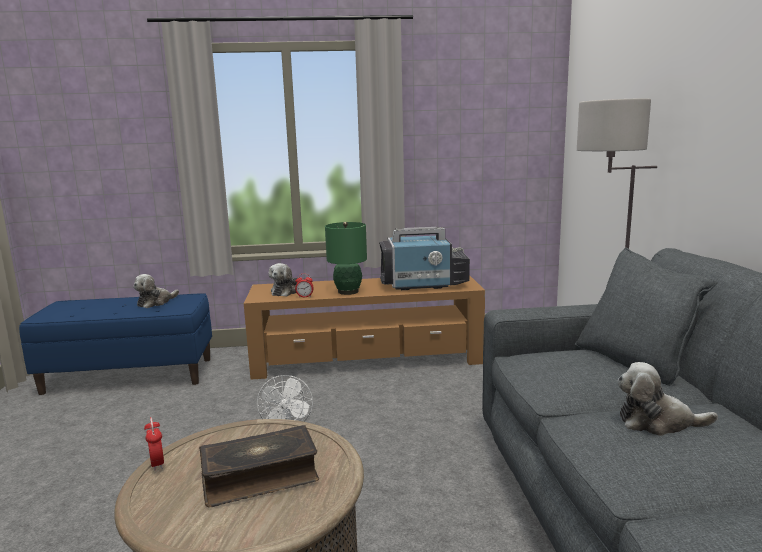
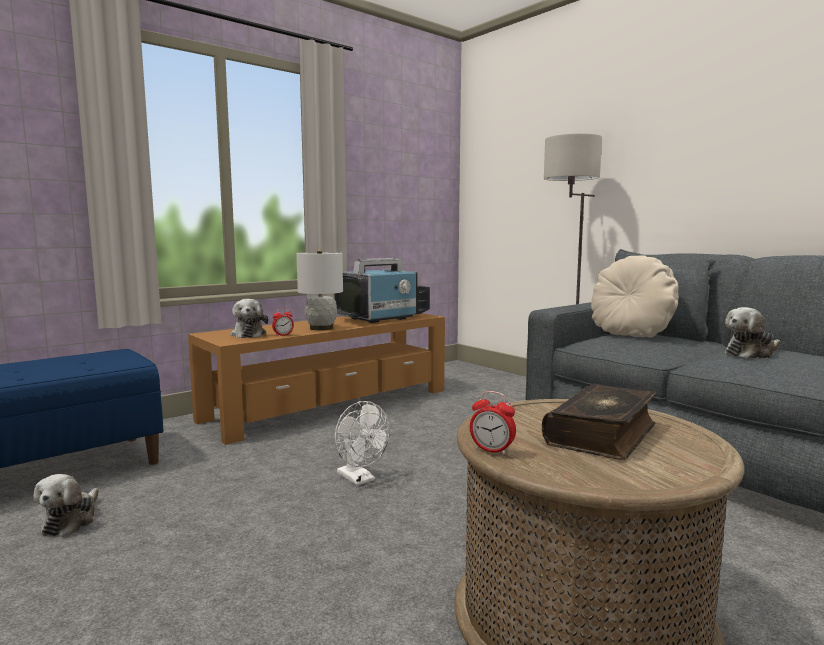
camera: 35 degrees left, 5 degrees down
(156, 302) = (72, 362): plush toy -> plush toy (71, 520)
(348, 292) = (321, 328): green table lamp -> white table lamp
(586, 358) = (631, 335): none -> beige pillow

